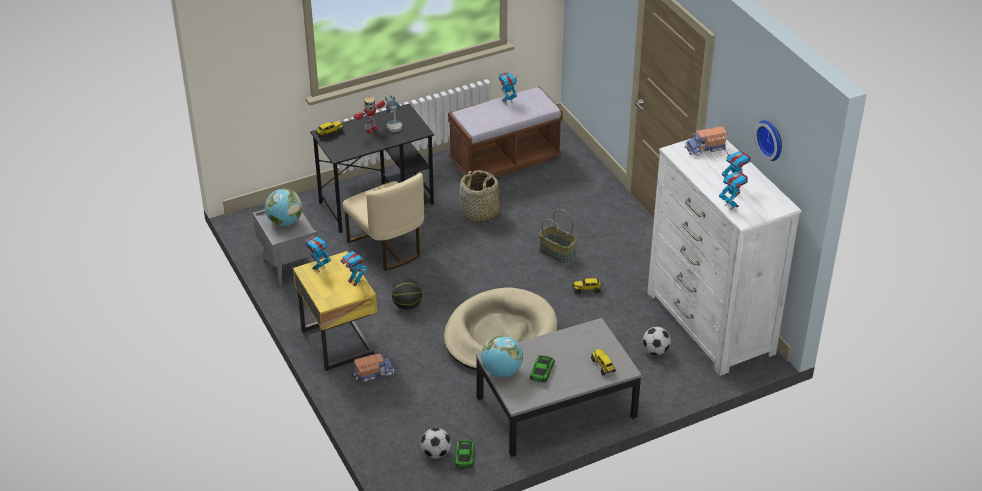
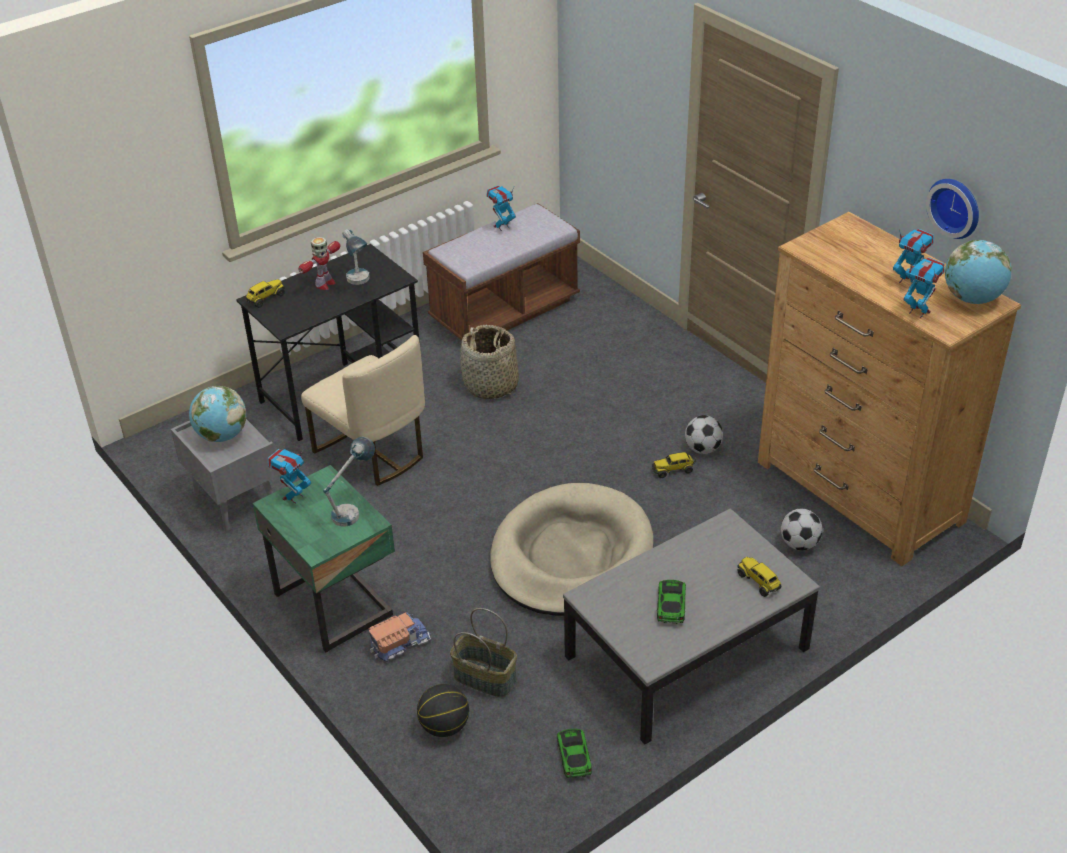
camera: 10 degrees left, 0 degrees up
(339, 342) = (336, 603): yellow nightstand -> green nightstand
(355, 281) = (354, 509): toy robot -> table lamp
(407, 305) = (423, 532): basketball -> basketball (444, 726)
(435, 453) = (528, 759): football -> football (702, 449)
(502, 371) = (611, 615): globe -> globe (972, 299)
(557, 253) = (615, 425): basket -> basket (486, 677)
(705, 148) = (845, 238): toy truck -> none
(710, 323) = (859, 492): white dresser -> brown dresser

